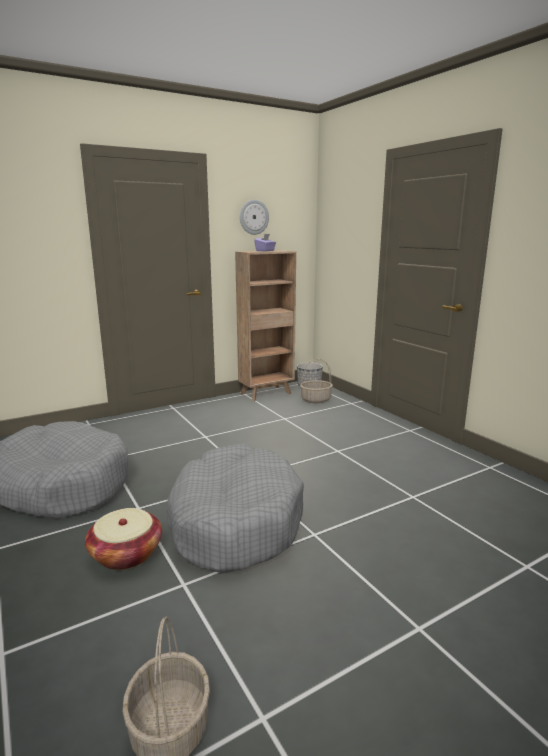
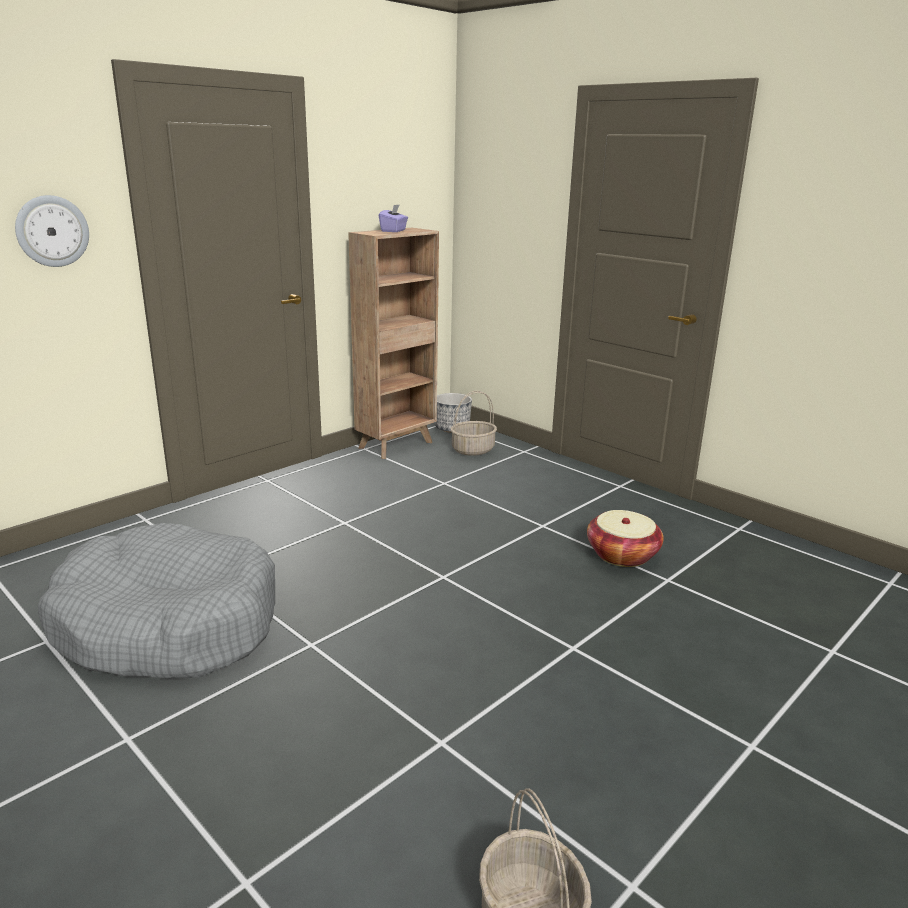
camera: 15 degrees left, 5 degrees up
(126, 554) = (336, 714): basket -> basket (622, 555)
(234, 521) = (460, 645): grey dog bed -> none
(253, 217) = (371, 177): wall clock -> wall clock (52, 231)

